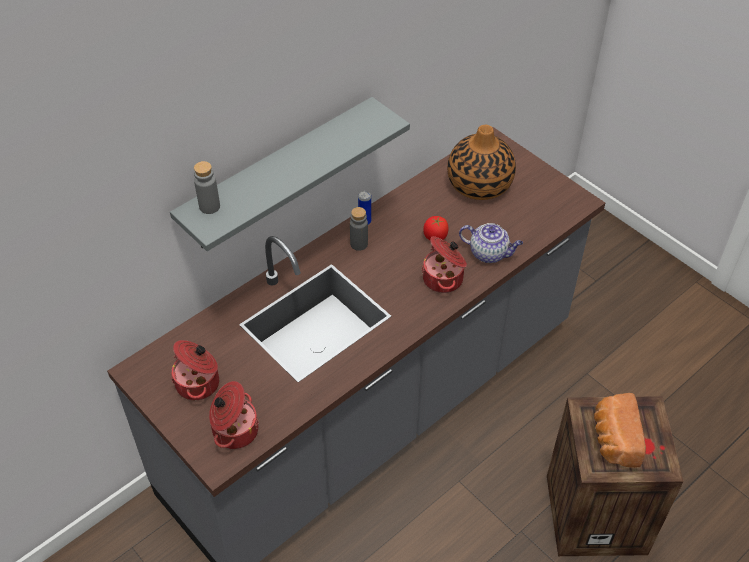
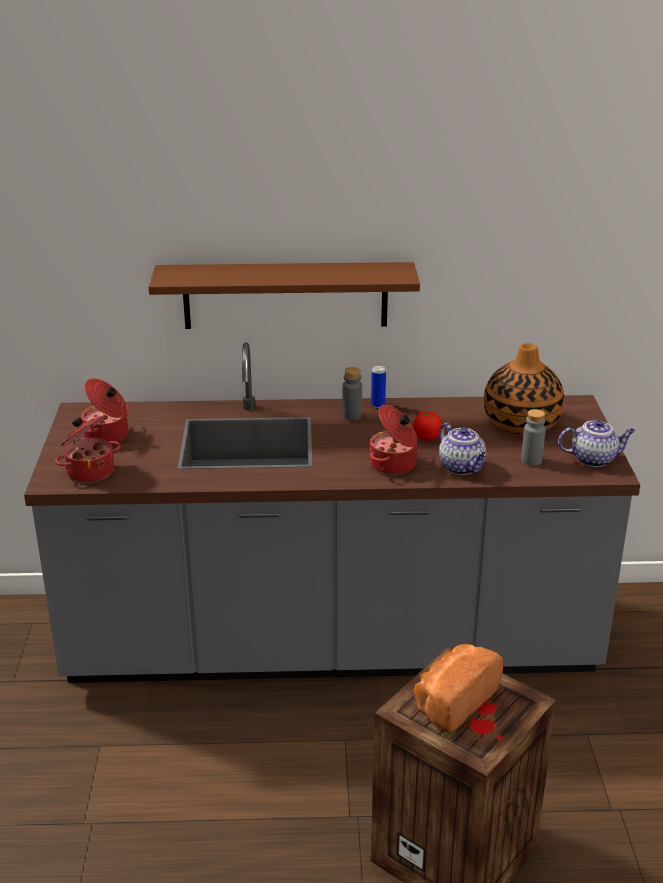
camera: 40 degrees right, 20 degrees down
(209, 206) = (185, 271): grey bottle -> grey bottle (531, 460)
(278, 175) = (285, 295): grey shelf -> brown shelf
(557, 194) = (594, 459): none -> teapot

